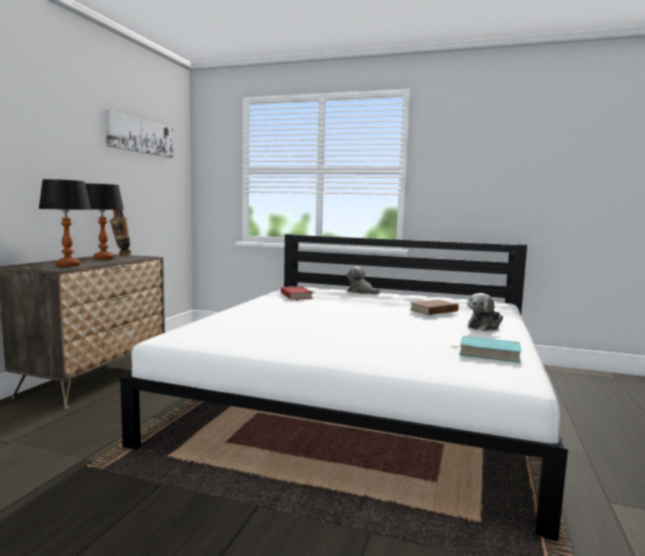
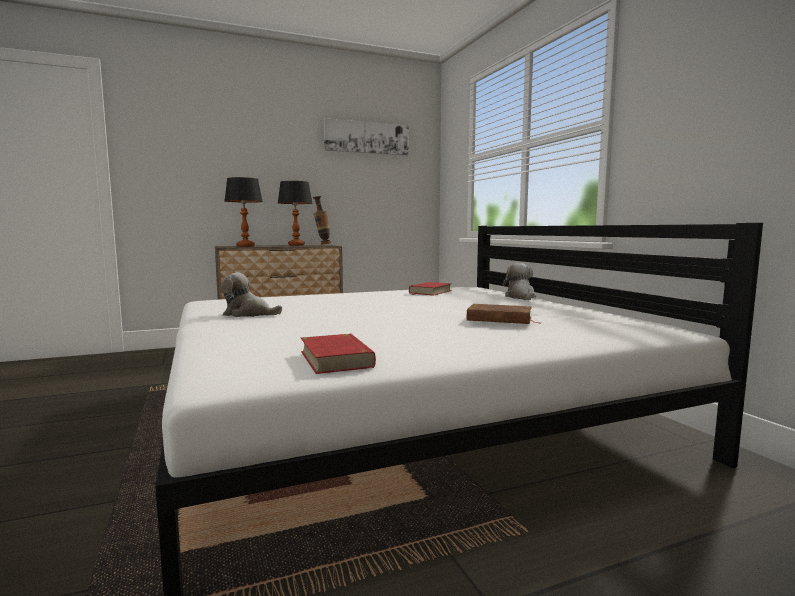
camera: 50 degrees right, 0 degrees up
(484, 326) = (487, 343): plush toy -> plush toy (248, 314)
(489, 353) = (336, 359): turquoise book -> red book

